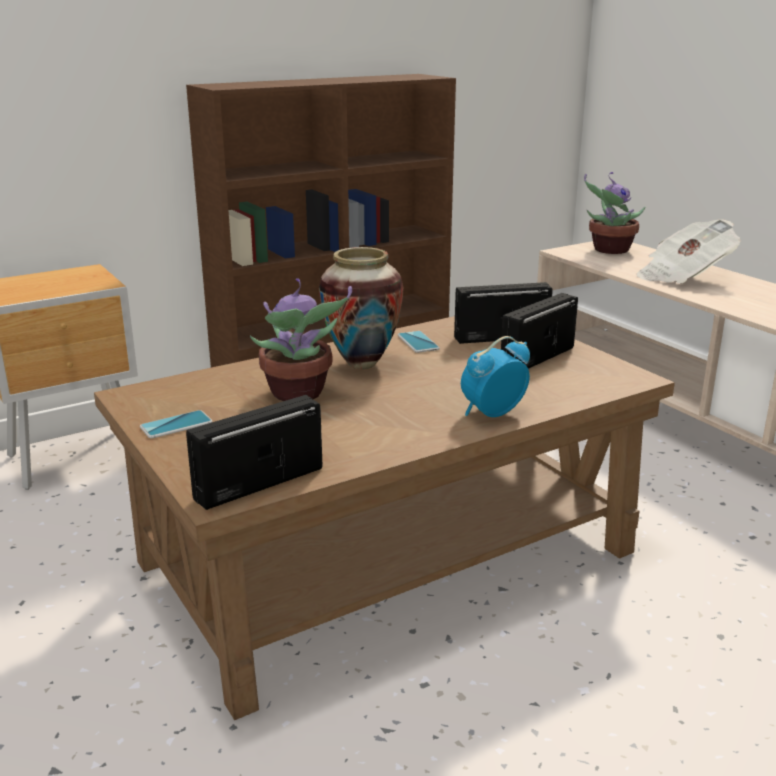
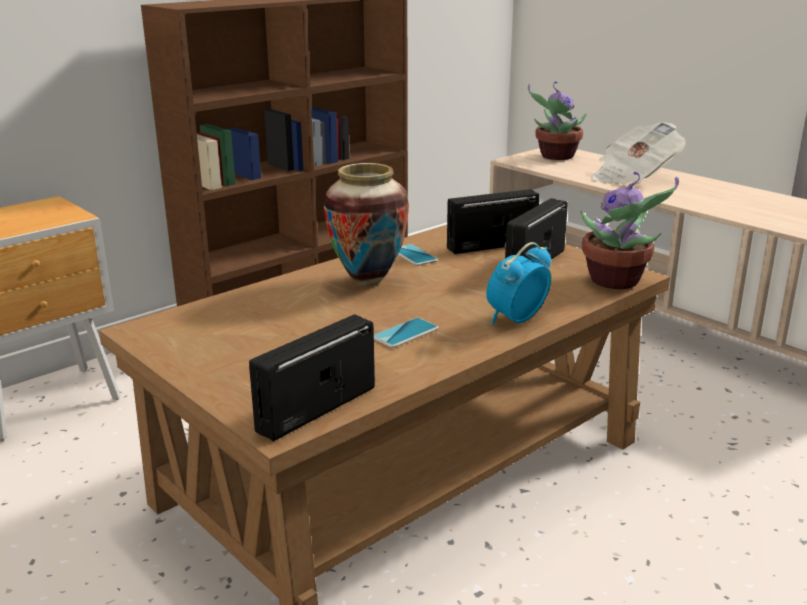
camera: 10 degrees left, 0 degrees up
(176, 425) = (203, 357): phone -> phone (405, 333)
(298, 394) = (317, 315): potted plant -> potted plant (616, 282)

